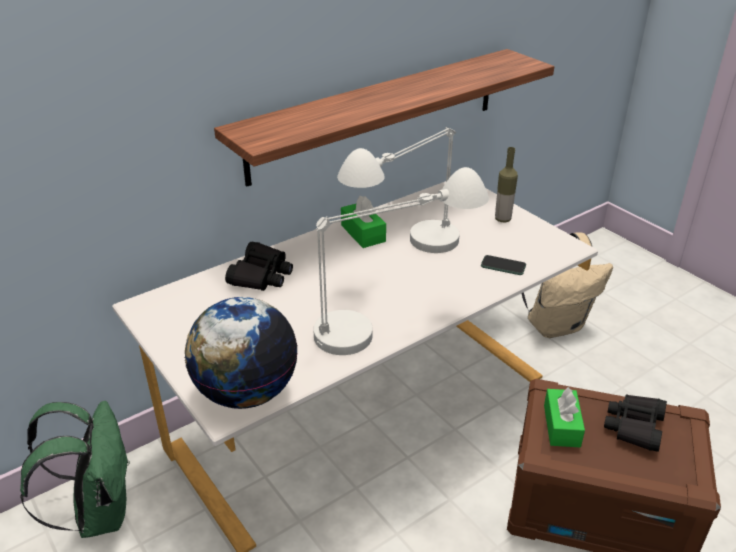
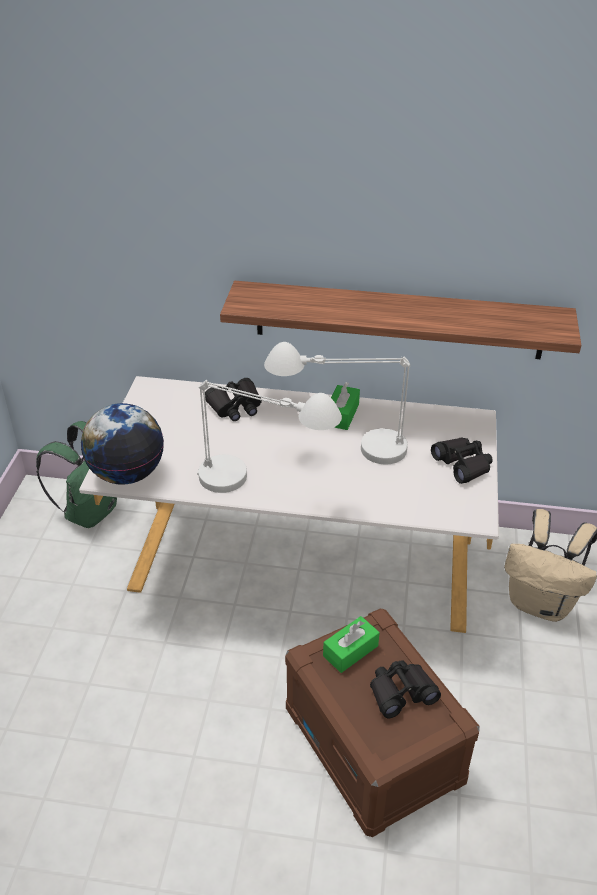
camera: 45 degrees right, 5 degrees up
(502, 219) = (462, 464): bottle -> black binoculars
(503, 266) = (399, 499): phone -> none

